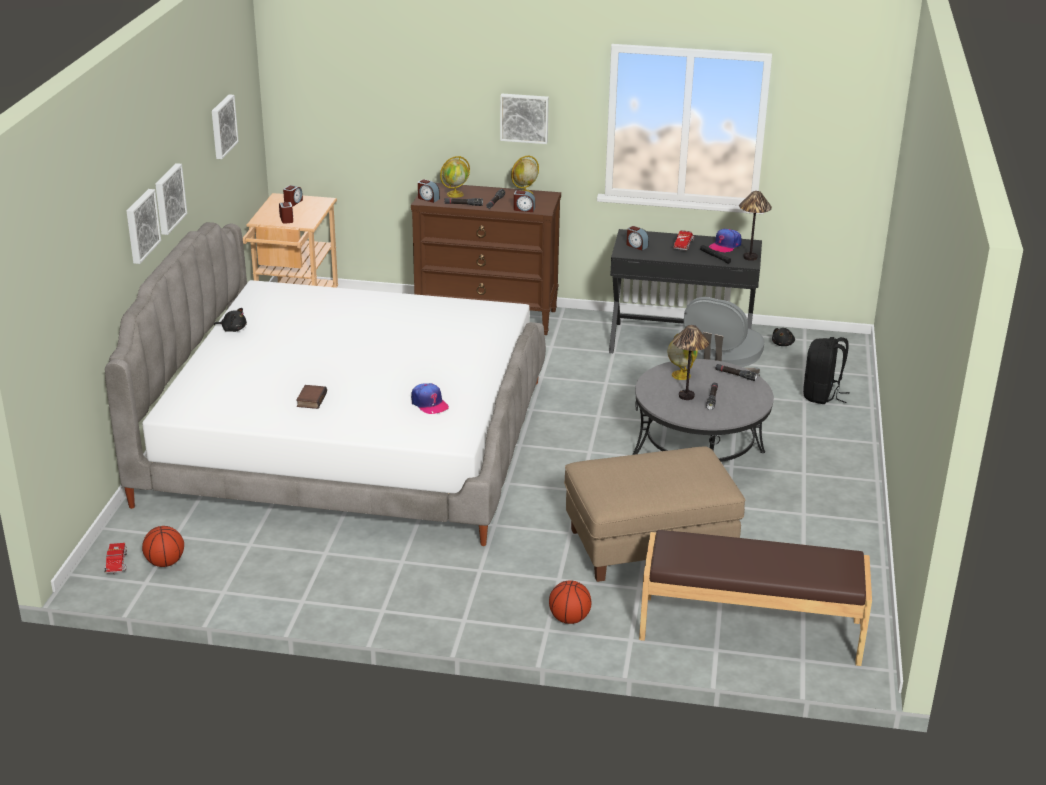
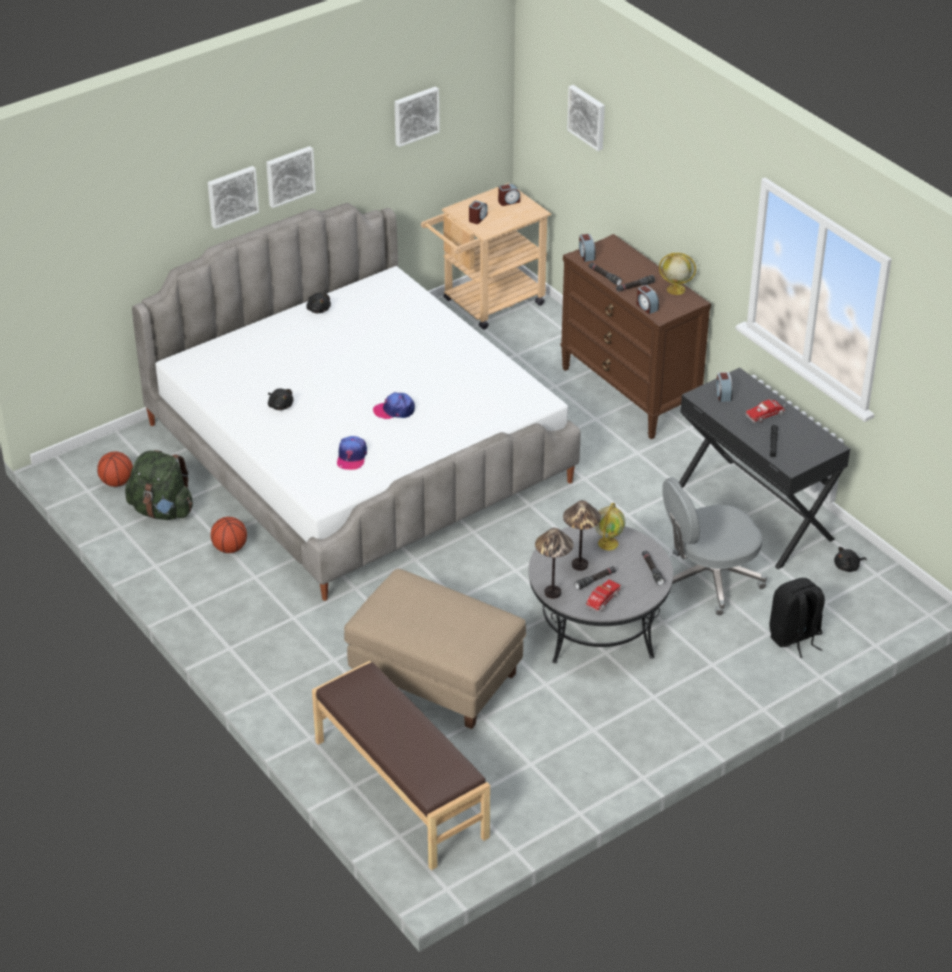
camera: 45 degrees right, 10 degrees up
(116, 565) = (88, 466): toy truck -> toy truck (602, 601)
(242, 560) = (162, 511): none -> green backpack
(311, 399) = (280, 405): book -> black plush toy
(455, 194) = (617, 261): globe -> none
(524, 117) = (693, 213): picture -> picture (588, 117)
(569, 619) = (295, 694): basketball -> basketball (230, 548)
(725, 245) = (804, 436): cap -> cap (394, 410)
(750, 257) = (803, 461): table lamp -> table lamp (552, 593)

